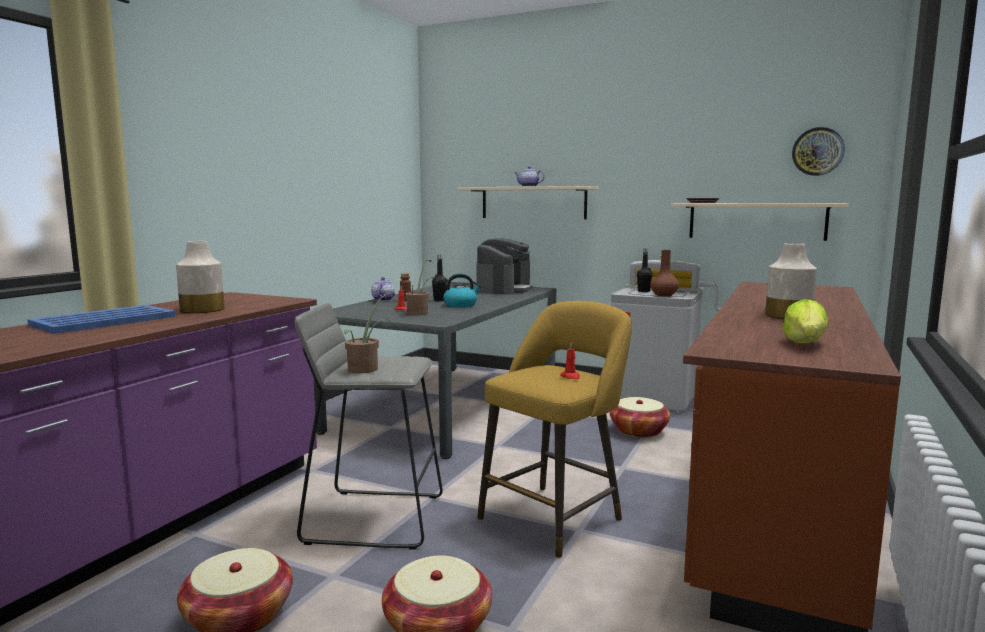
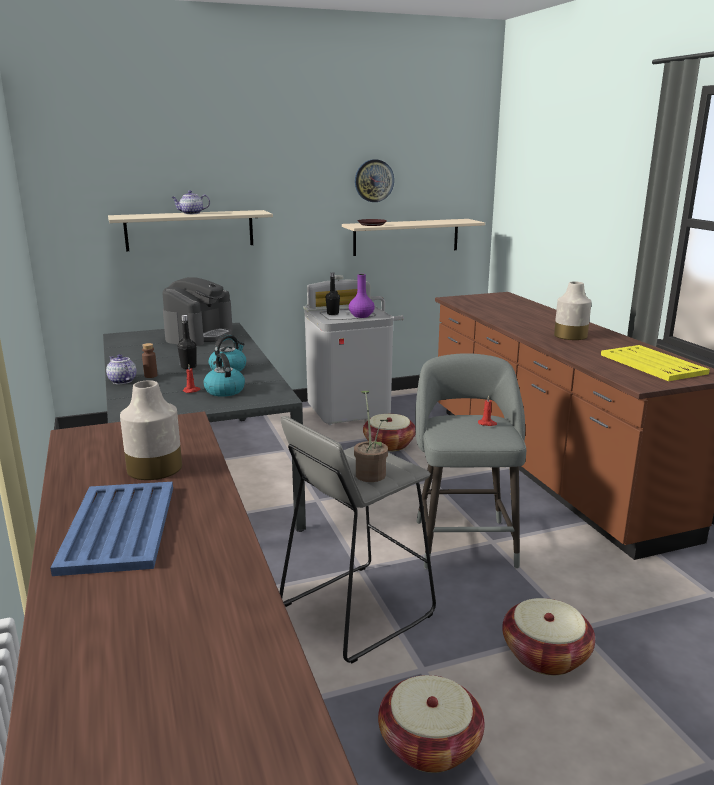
camera: 45 degrees left, 10 degrees up
(420, 313) = (224, 390): potted plant -> kettle
(504, 289) = (199, 335): coffee machine -> coffee machine turned 45 degrees clockwise
(555, 517) = (463, 540): yellow stool -> grey stool
(663, 295) = (361, 316): brown vase -> purple vase
(805, 344) = (652, 364): lettuce -> yellow tray
(817, 151) = (448, 175): wall clock -> wall clock (374, 180)

